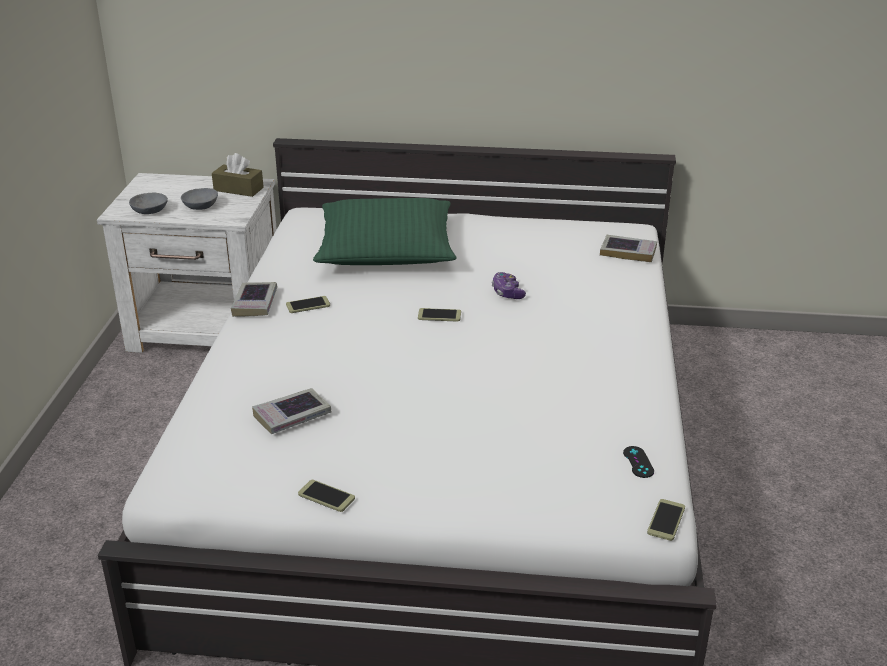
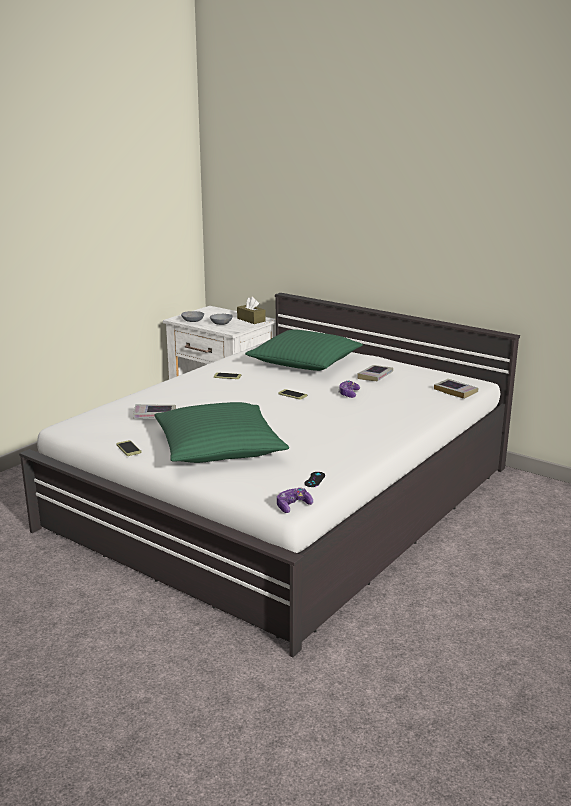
camera: 30 degrees right, 10 degrees down
(255, 303) = (201, 370): book -> book (375, 376)
(451, 447) = (218, 447): none -> green pillow
(666, 520) = (293, 506): phone -> game controller

